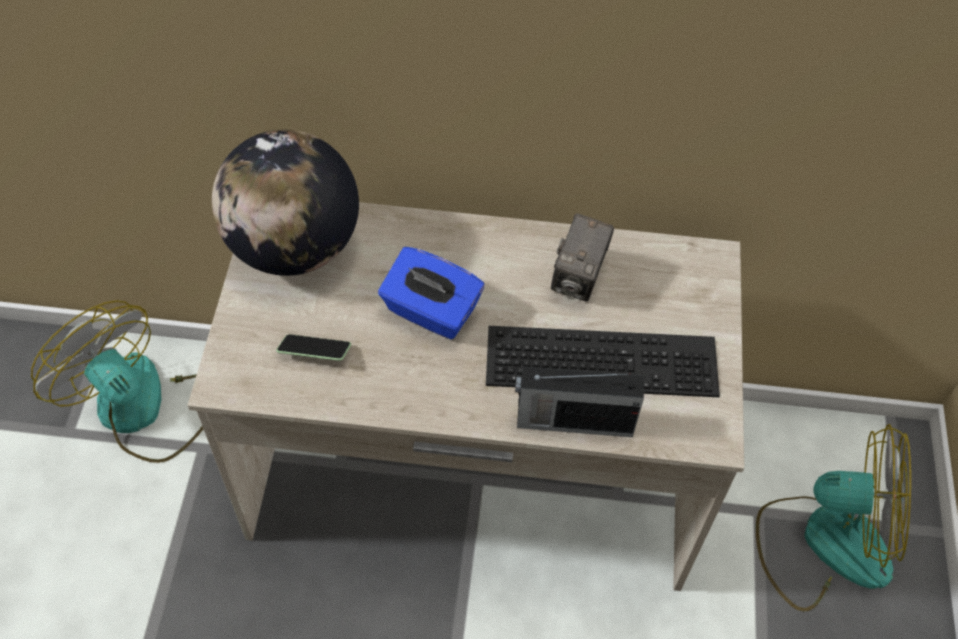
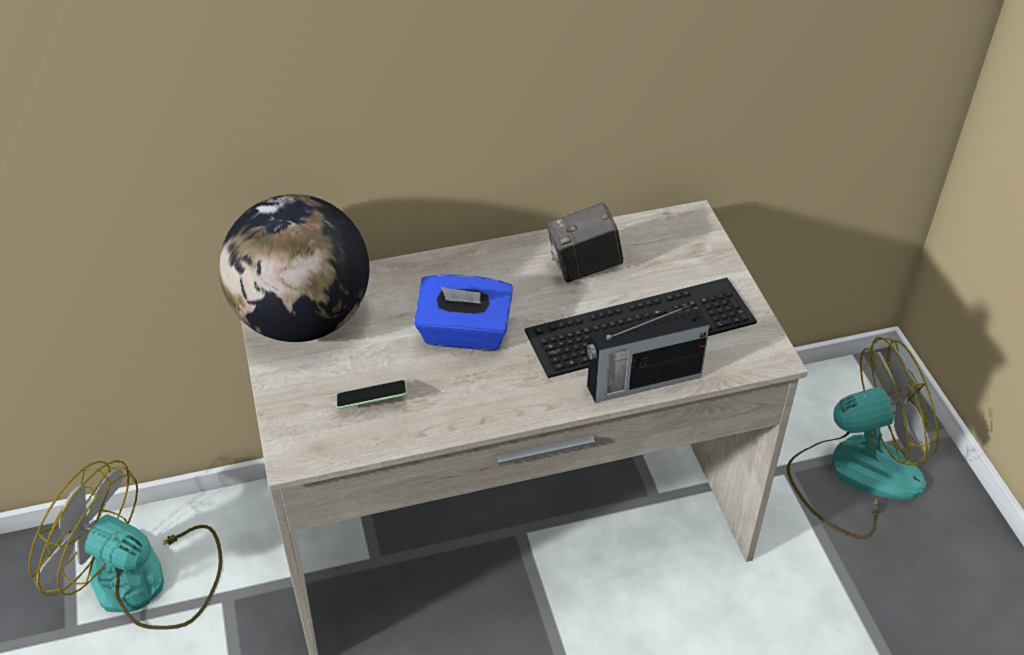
camera: 20 degrees left, 10 degrees down
(578, 278) = (584, 267): camera -> camera turned 75 degrees clockwise

